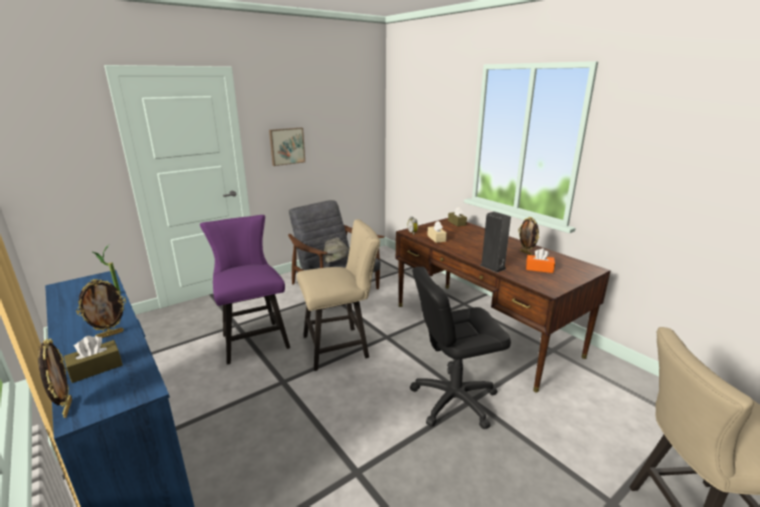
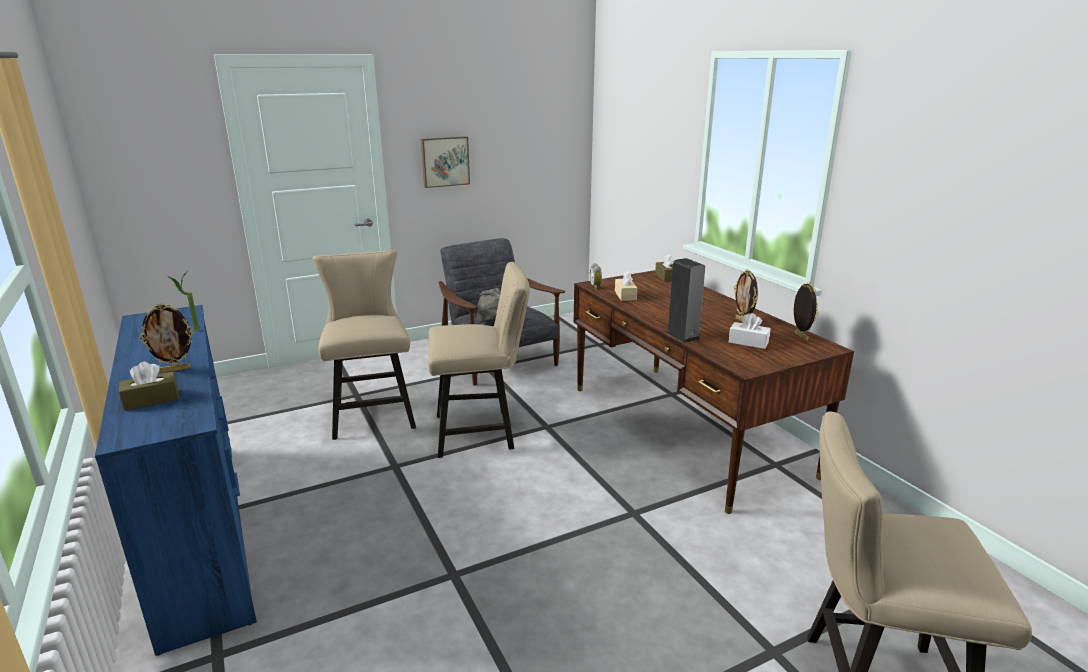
camera: 10 degrees right, 0 degrees up
(66, 408) = (113, 432): picture frame -> picture frame (800, 337)
(253, 339) = (372, 413): purple chair -> beige chair
(453, 399) = (608, 510): black office chair -> none
(539, 268) = (748, 342): orange tissue box -> white tissue box

